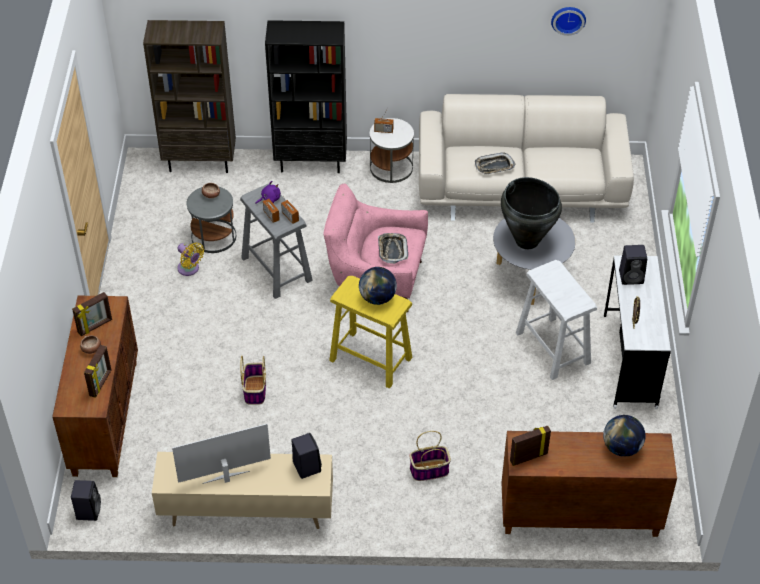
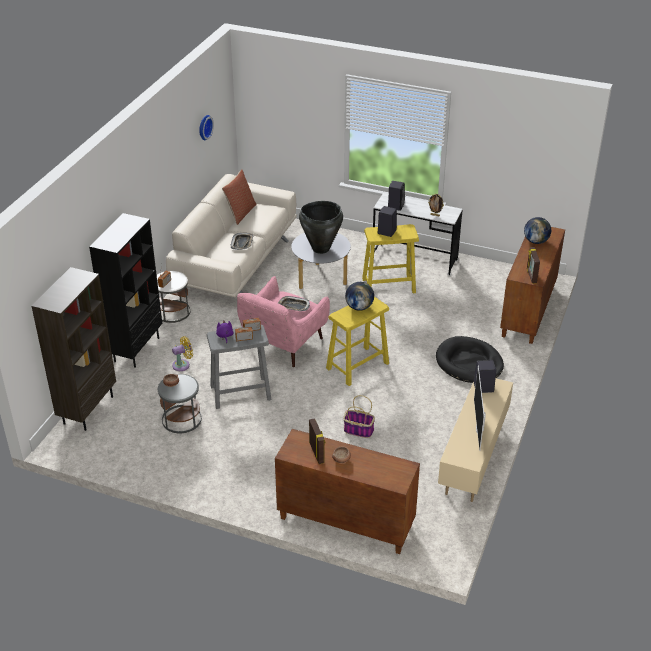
camera: 70 degrees left, 10 degrees down
(88, 510) = (438, 550): black speaker -> black speaker (386, 232)
(101, 383) = (382, 459): picture frame -> none
(189, 269) = (209, 440): yellow fan -> yellow fan (183, 365)
(429, 470) = (469, 363): basket -> black dog bed
(552, 347) = (388, 285): white stool -> yellow stool
(565, 146) = (240, 213): none -> pillow

